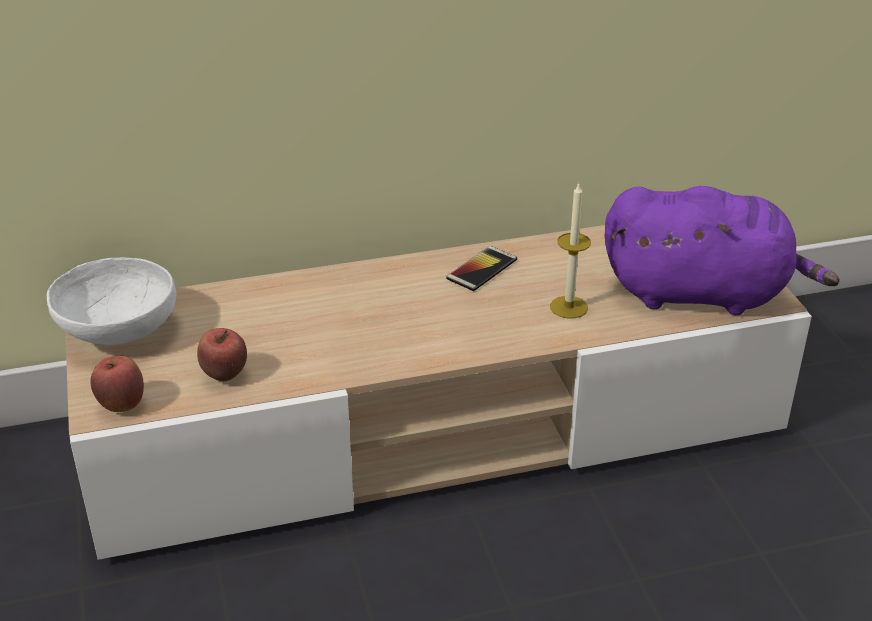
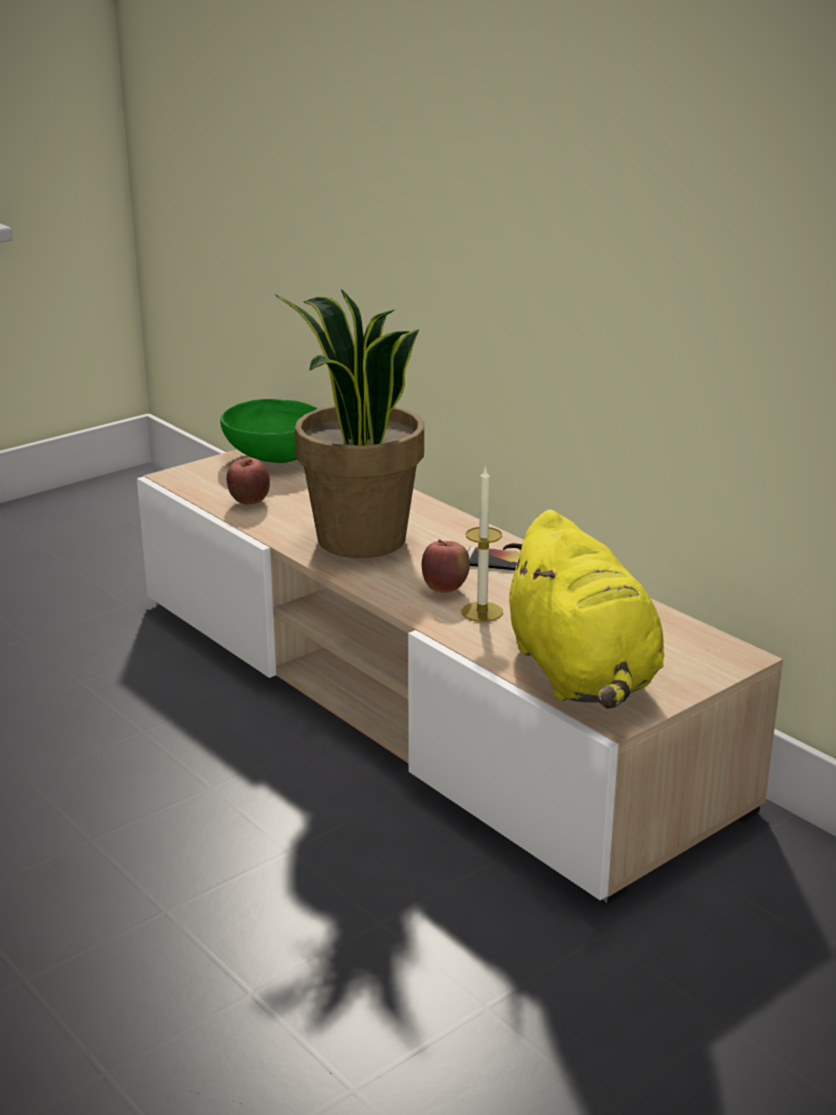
camera: 65 degrees right, 10 degrees down
(117, 331) = (273, 456): white bowl -> green bowl
(122, 404) = (187, 480): apple -> apple (445, 589)
(377, 331) = (359, 540): none -> potted plant
(702, 294) = (582, 676): purple plush toy -> yellow plush toy

